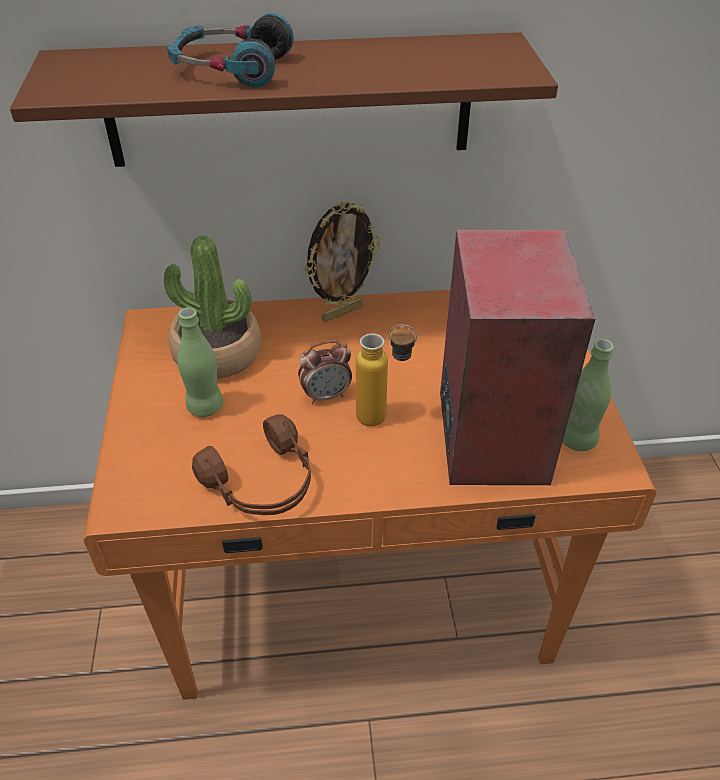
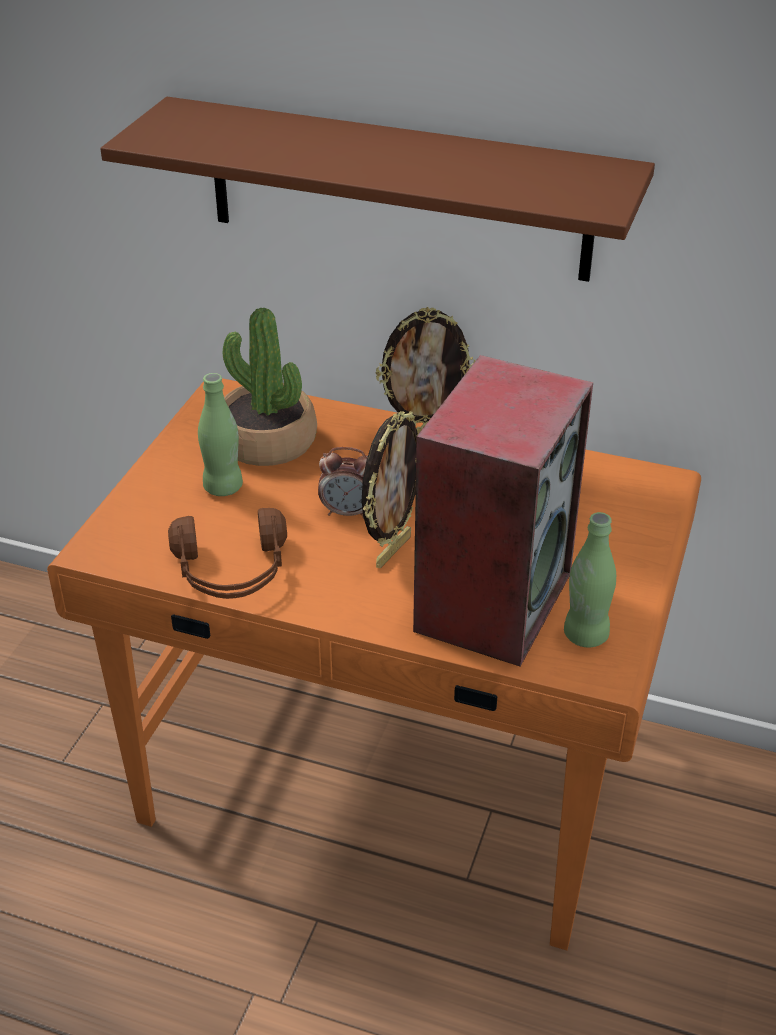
camera: 25 degrees right, 5 degrees down
(231, 68) = (319, 146): headphones -> none
(383, 418) = (391, 550): bottle -> picture frame

